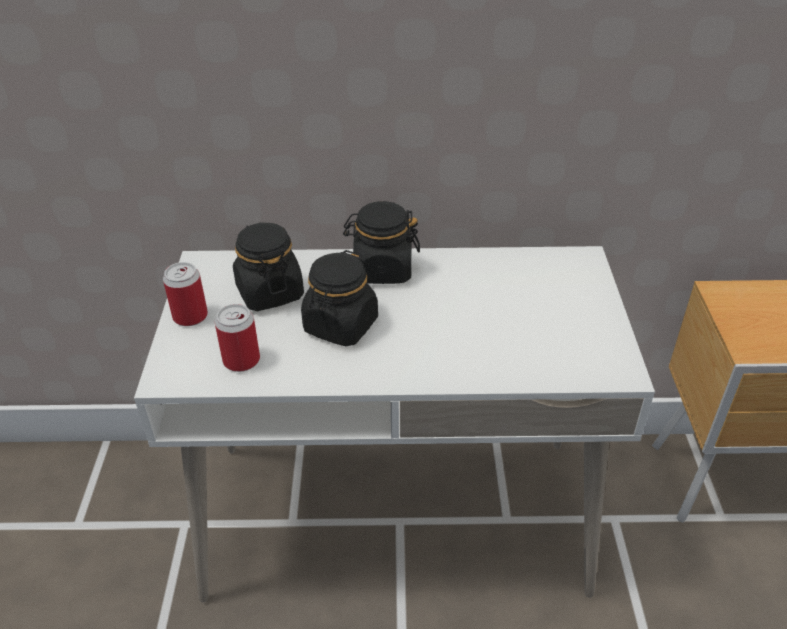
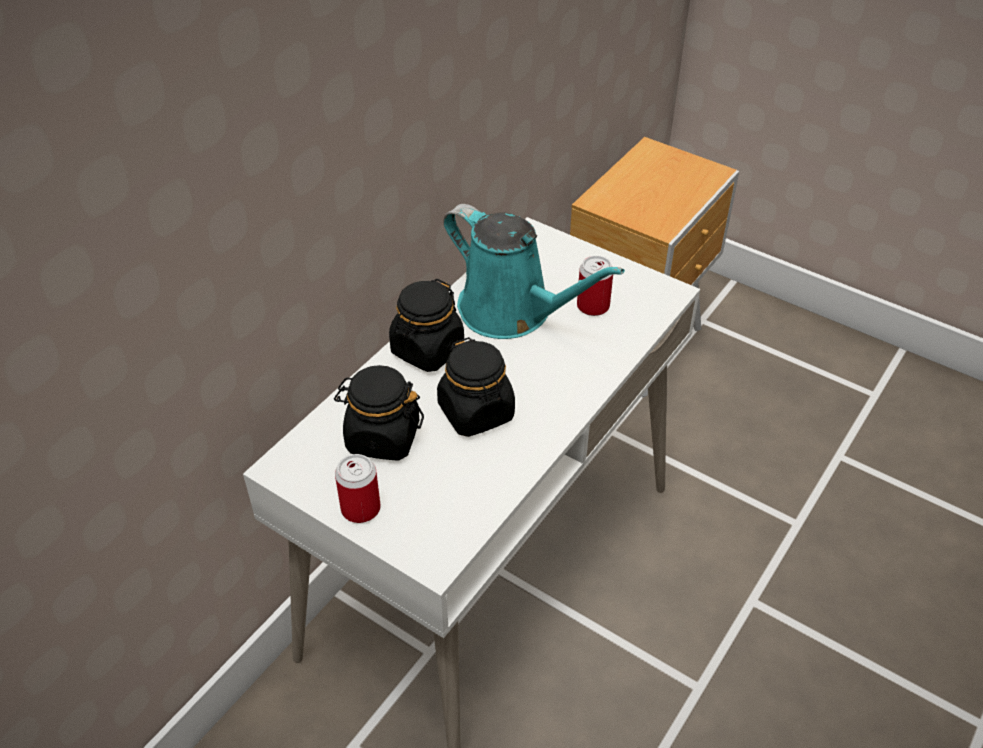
camera: 55 degrees left, 5 degrees up
(241, 360) = (460, 497): can -> can (593, 306)
(476, 291) = (512, 312): none -> turquoise watering can

